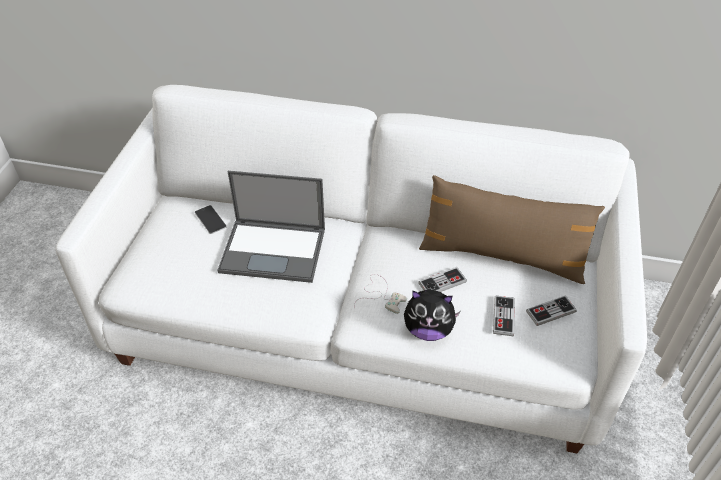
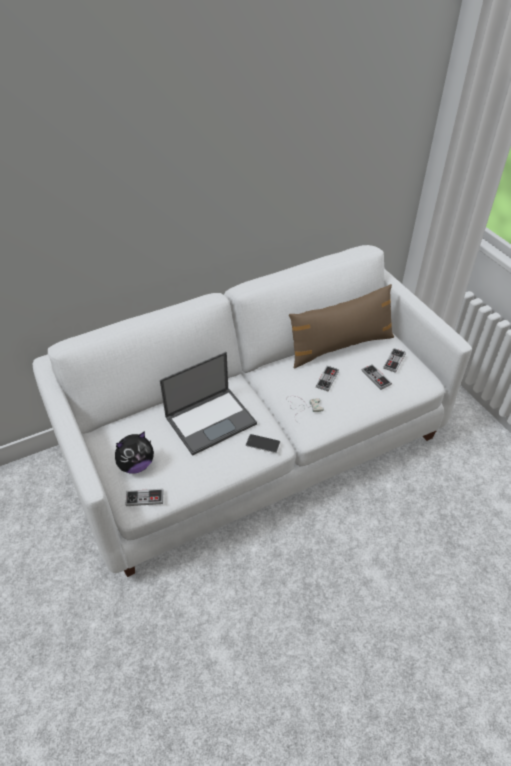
camera: 40 degrees left, 0 degrees up
(136, 284) = (144, 498): none -> game controller
(210, 219) = (146, 427): phone -> phone (263, 443)
(428, 330) = (347, 409): plush toy -> plush toy (136, 465)

